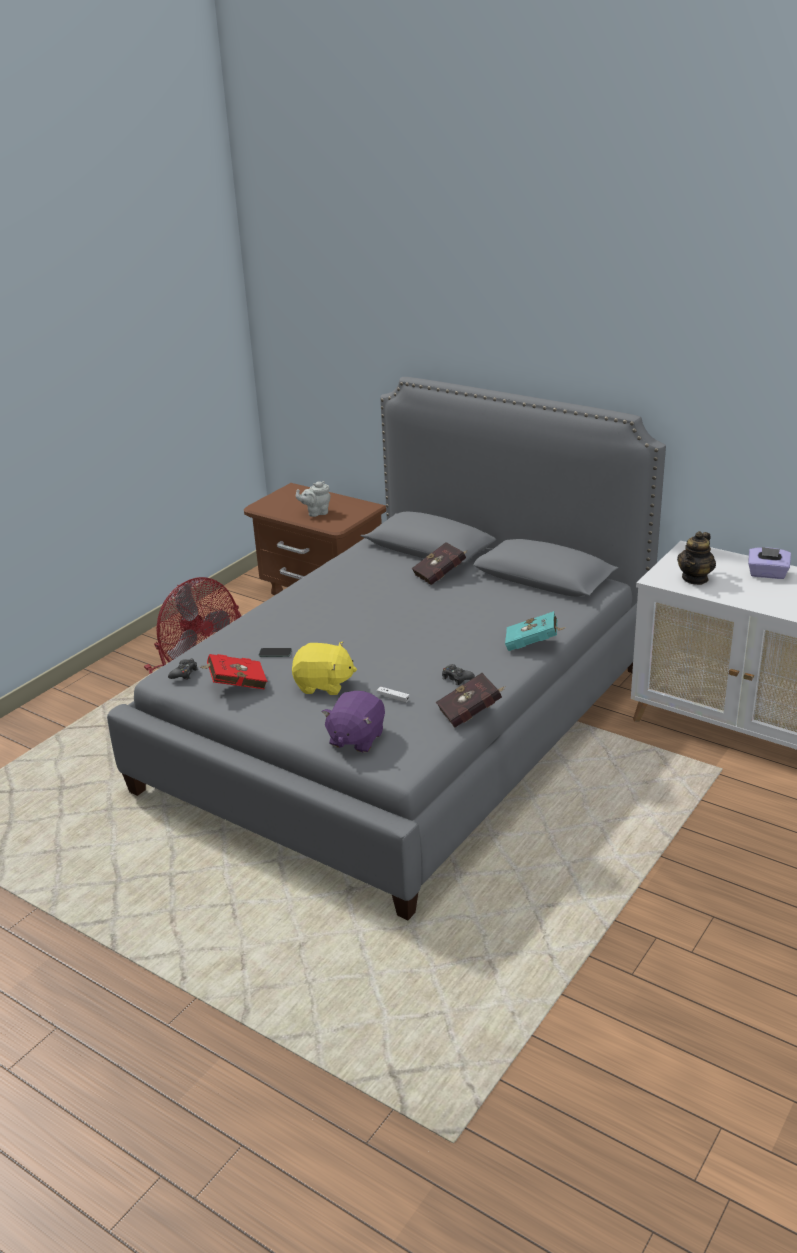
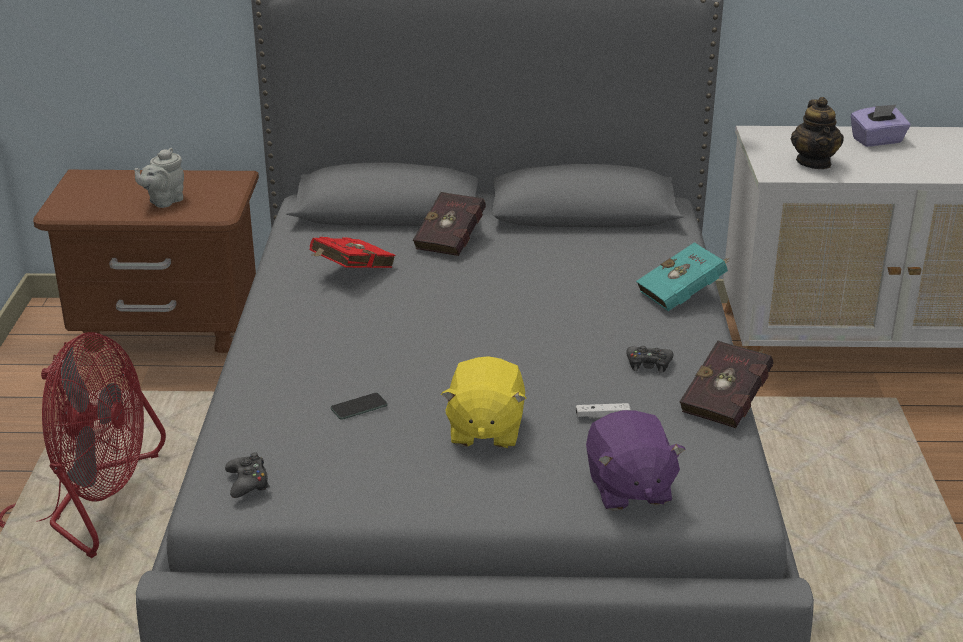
camera: 35 degrees left, 0 degrees up
(235, 685) = (355, 472): red book -> red book (350, 272)
(323, 685) = (484, 430): yellow plush toy -> yellow plush toy turned 120 degrees clockwise

